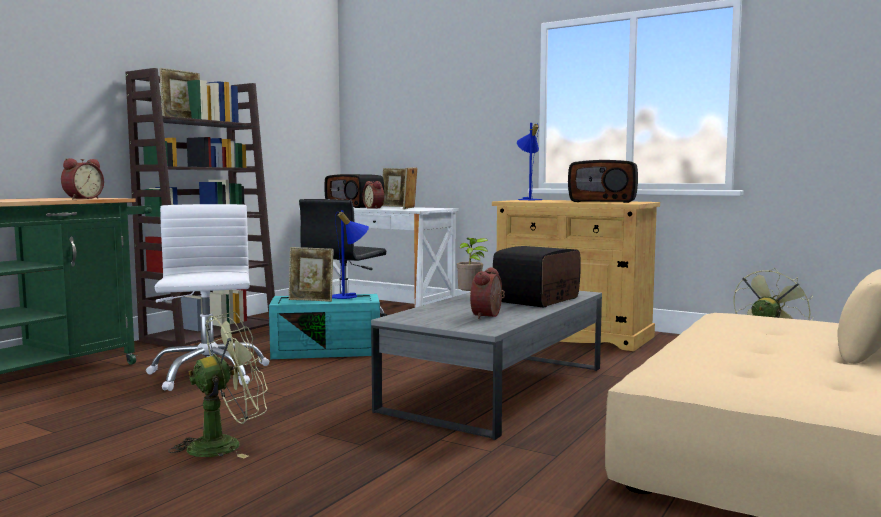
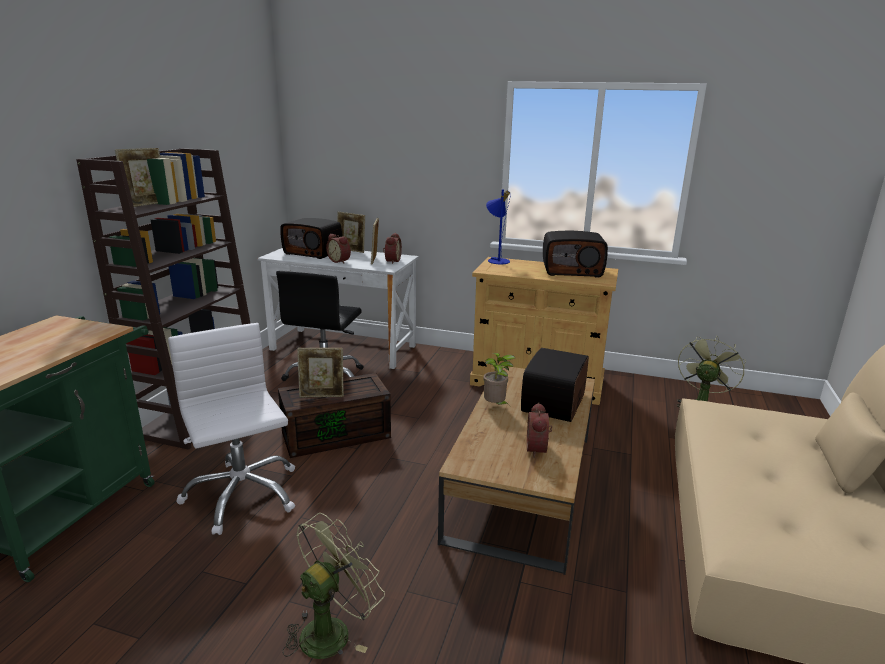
camera: 15 degrees left, 15 degrees up
(82, 198) = (75, 341): alarm clock -> alarm clock (391, 261)
(328, 350) = (337, 434): turquoise storage box -> brown storage box
(349, 296) = (353, 382): blue table lamp -> none
(497, 388) = (522, 484): grey coffee table -> brown coffee table

